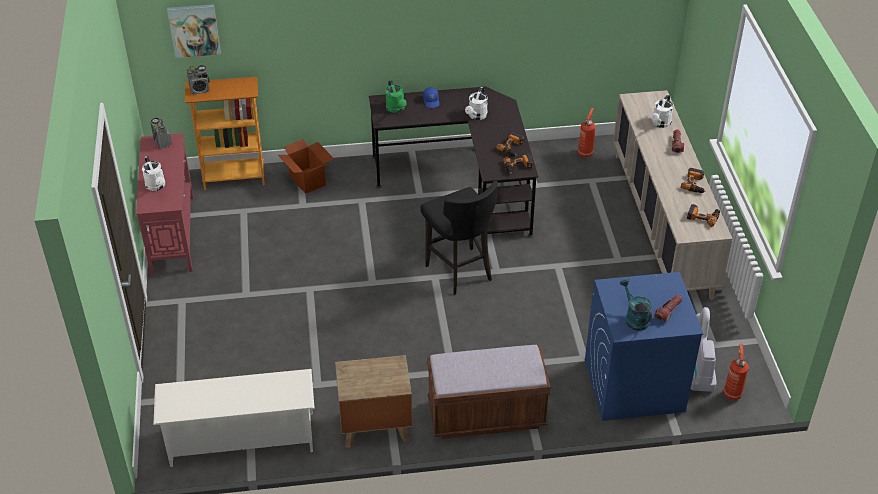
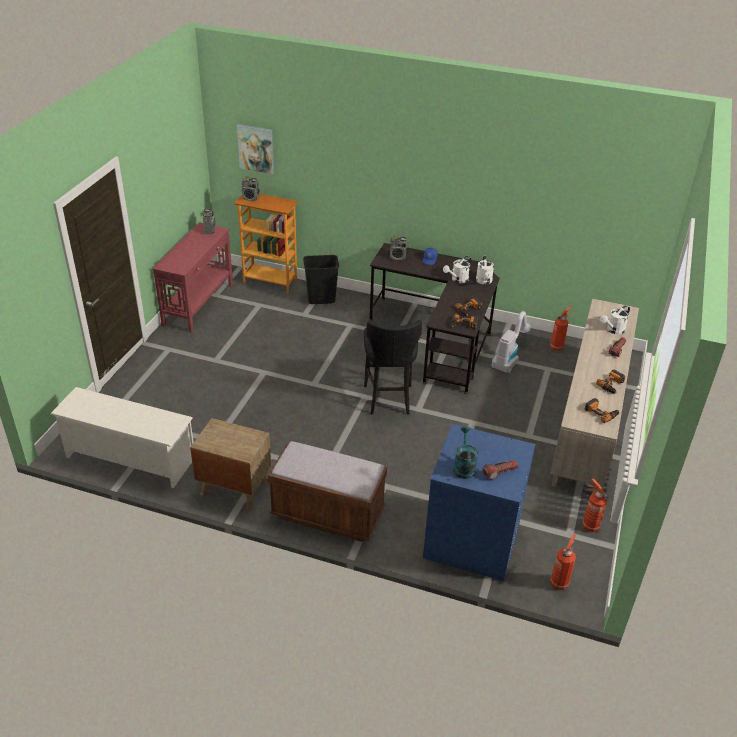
camera: 25 degrees right, 5 degrees down
(156, 186) = (181, 256): white watering can -> white watering can (484, 282)
(308, 180) = (321, 299): cardboard box -> black trash can
(396, 109) = (397, 257): green watering can -> radio
(699, 367) = (543, 548): vacuum cleaner -> vacuum cleaner (509, 358)
(725, 329) = (589, 525): none -> fire extinguisher

